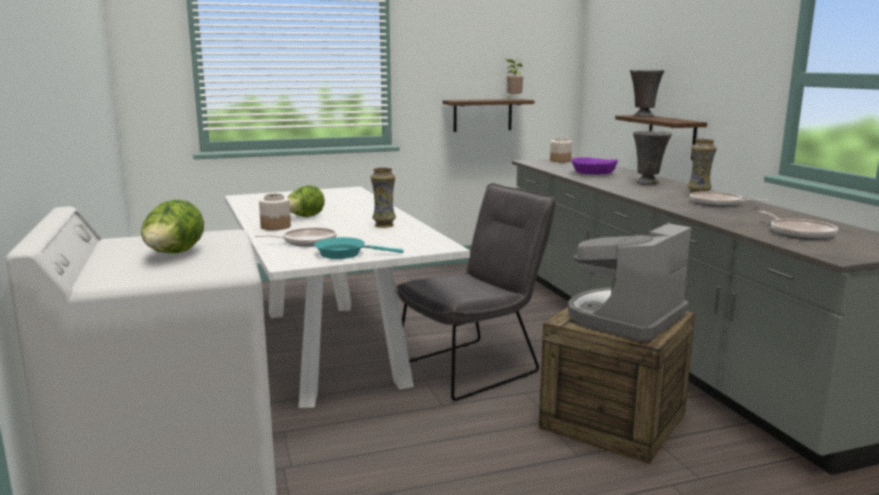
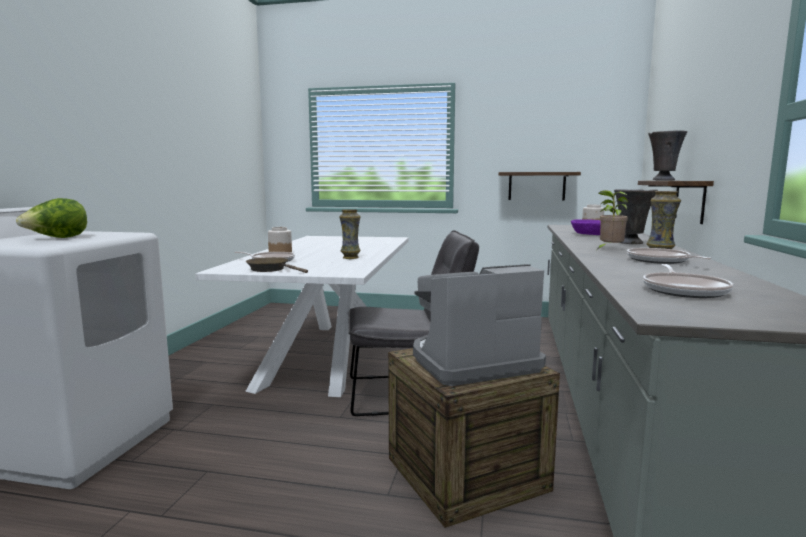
camera: 30 degrees right, 5 degrees down
(304, 217) = (314, 249): lettuce -> none
(345, 254) = (271, 269): turquoise frying pan -> brown frying pan
(513, 99) = (565, 171): potted plant -> potted plant (609, 250)

